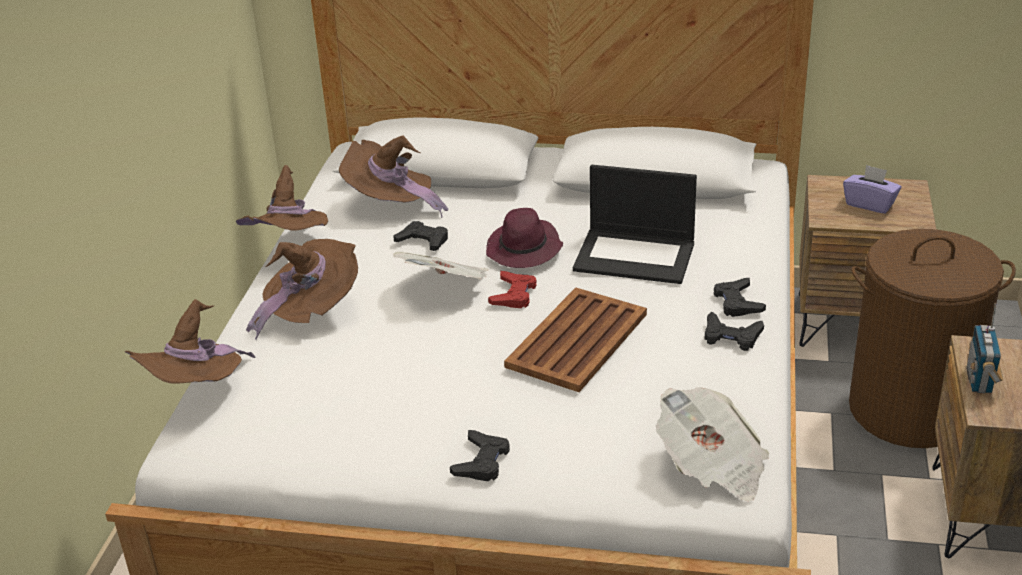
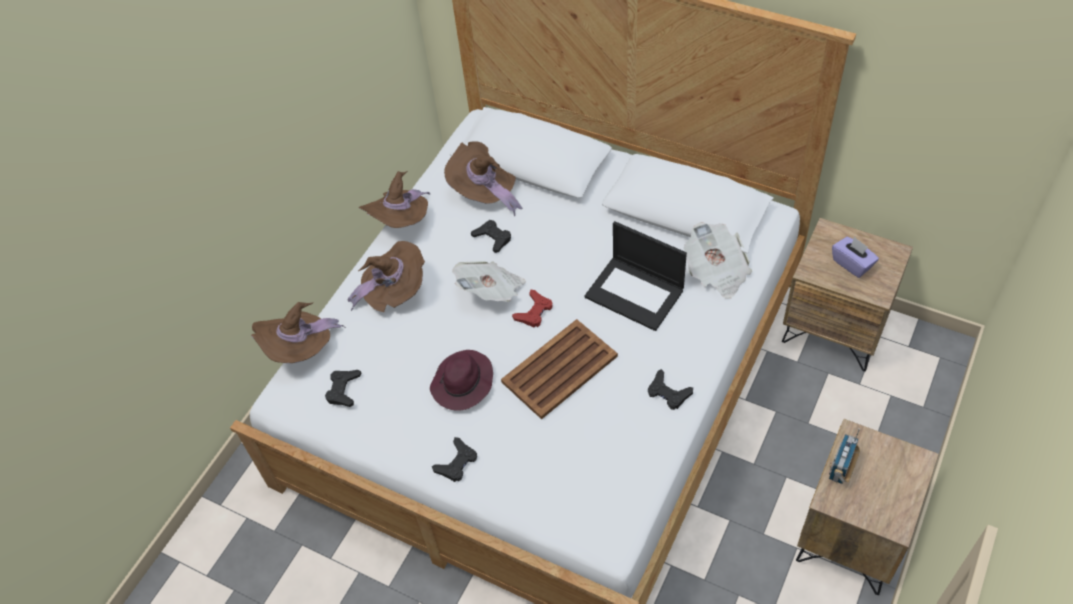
camera: 20 degrees right, 20 degrees up
(524, 250) = (559, 266): purple hat -> purple hat (462, 383)
(712, 467) = (602, 510): newspaper -> newspaper (716, 271)
(737, 302) = (688, 359): black game controller -> black game controller (343, 390)
(910, 410) = (836, 424): brown laundry basket -> none

